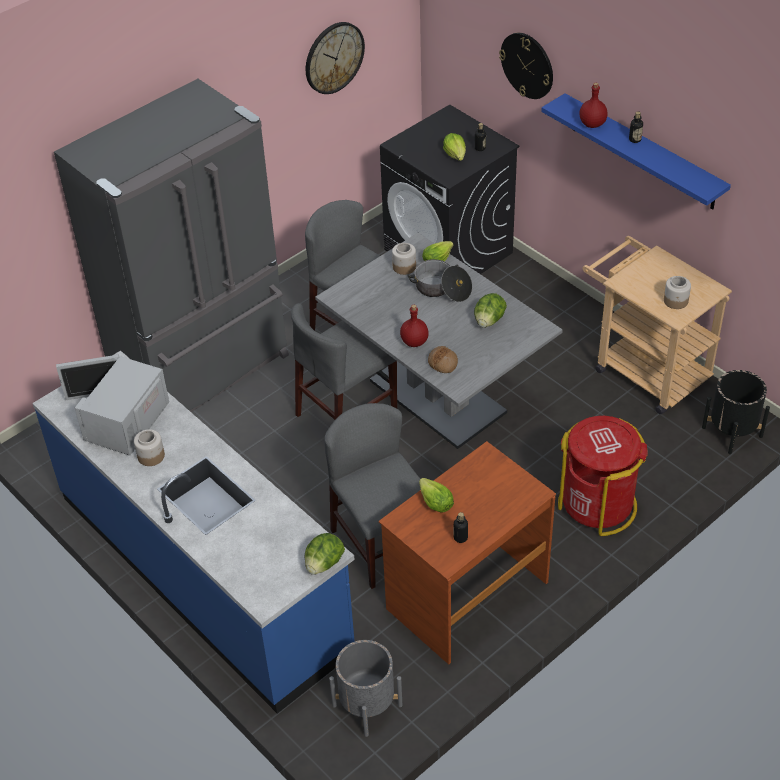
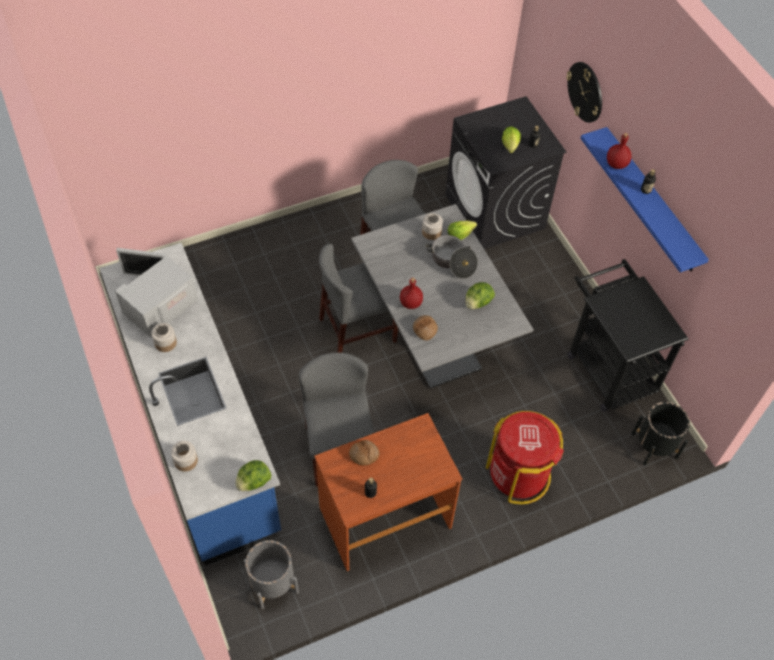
camera: 15 degrees right, 10 degrees up
(204, 370) = (267, 258): grey fridge -> none
(334, 57) = (431, 38): wall clock -> none
(435, 503) = (364, 455): lettuce -> bread
(644, 369) = (607, 366): beige cart -> black cart
(676, 301) = (637, 334): jar -> jar (186, 461)

